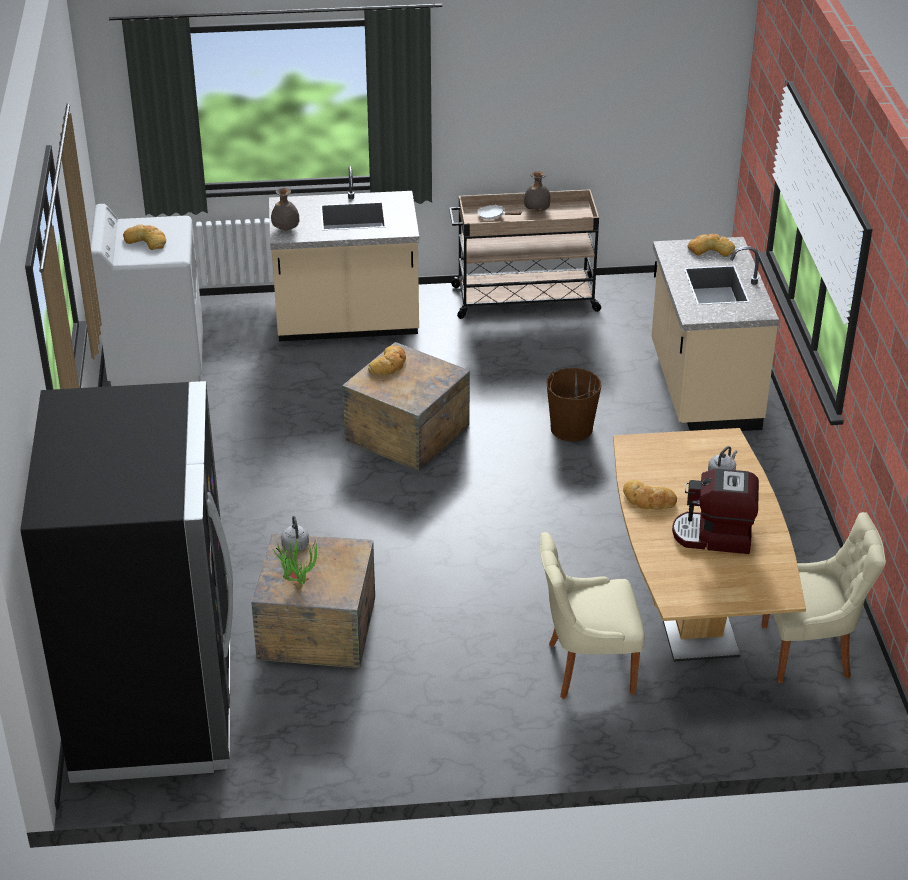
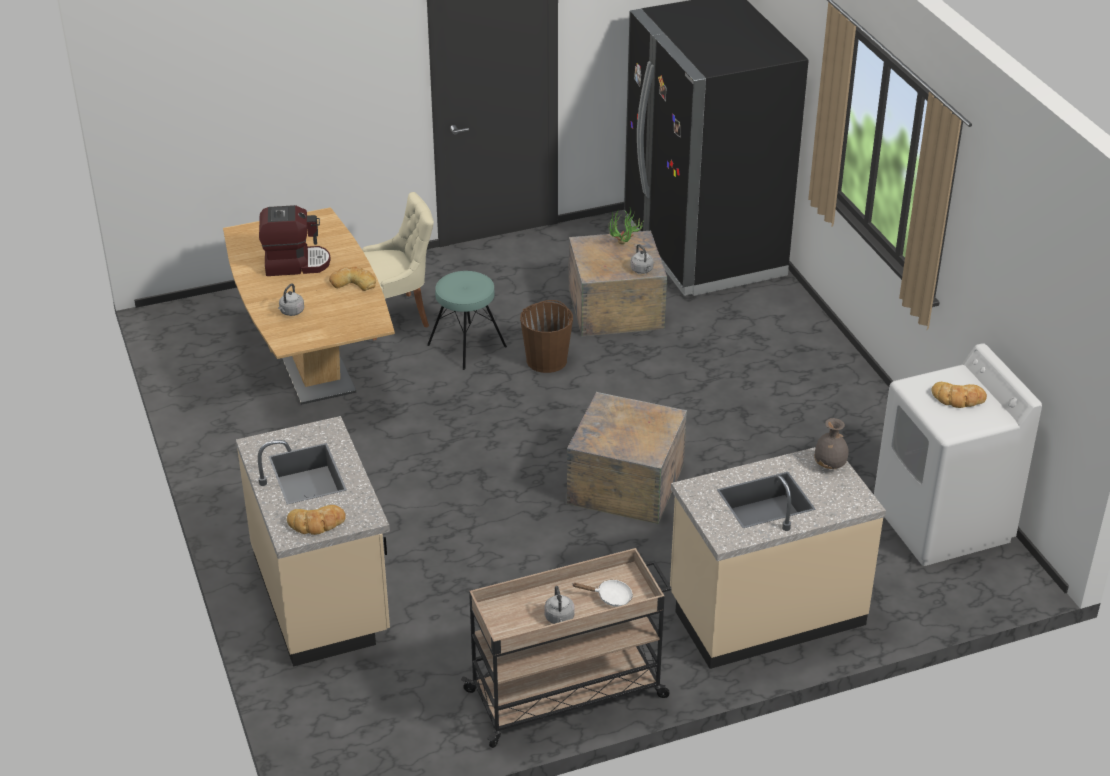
camera: 165 degrees right, 0 degrees up
(389, 364) = (652, 440): bread -> none
(511, 608) = (466, 346): none -> turquoise stool
(536, 210) = (559, 618): grey vase -> grey kettle
(571, 428) = (459, 518): brown bucket -> brown bucket (547, 360)
(809, 652) = (216, 353): beige chair -> none

